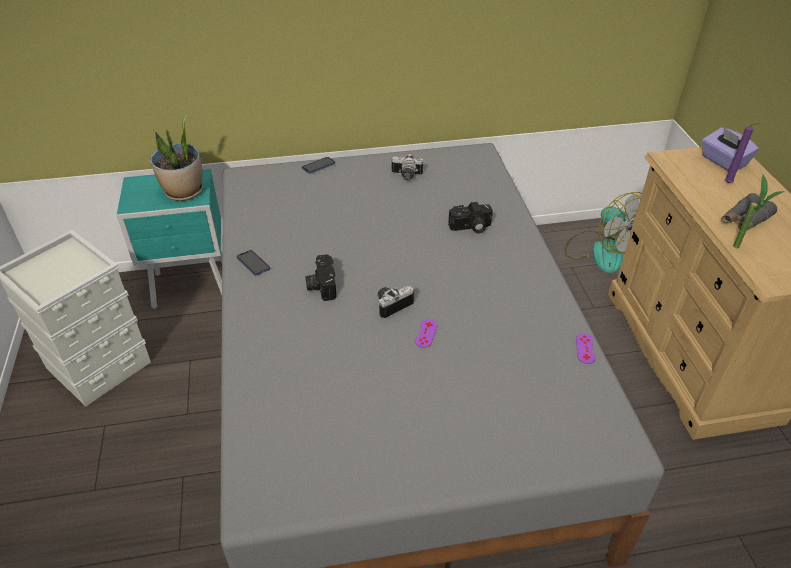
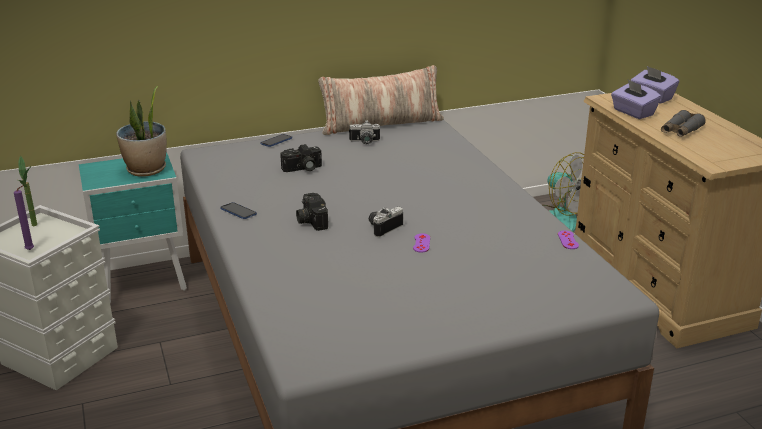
camera: 10 degrees left, 15 degrees down
(430, 151) = (381, 124): none -> pillow
(470, 227) = (438, 172): camera -> camera (302, 169)
(695, 184) = (633, 112): none -> purple tissue box
(729, 183) = (661, 110): purple candle -> purple candle (31, 250)
(740, 250) = (682, 148): potted plant -> potted plant (36, 227)

